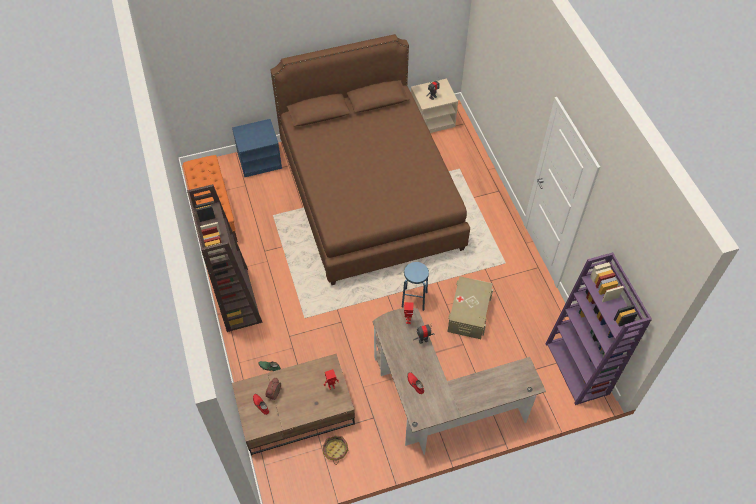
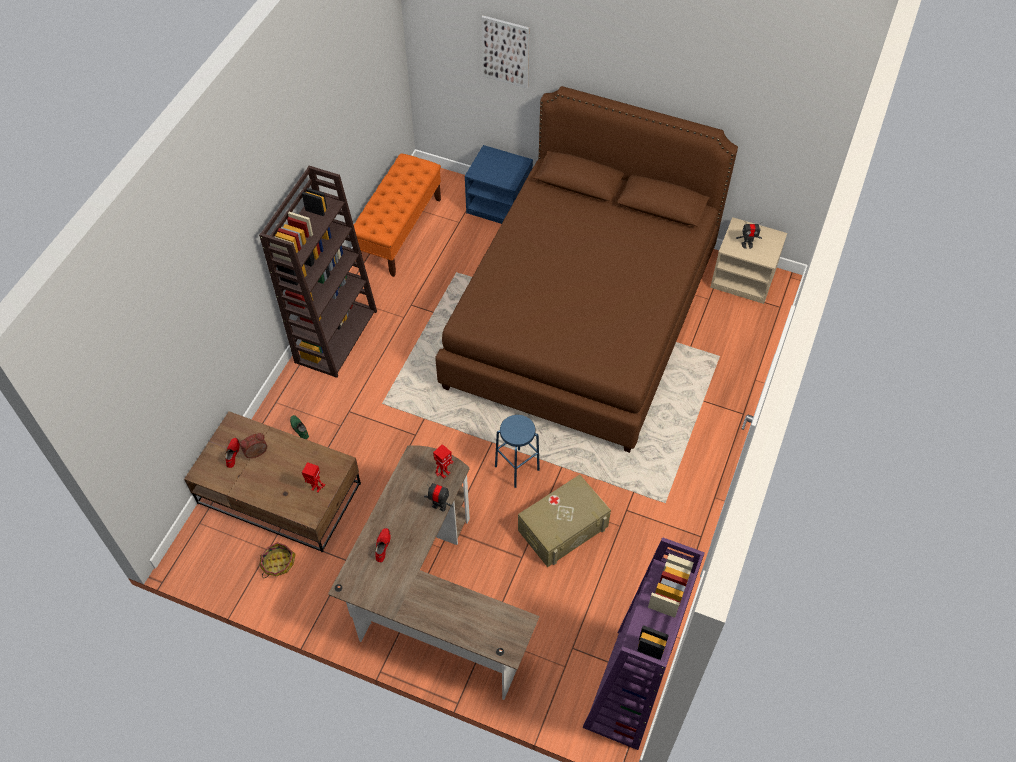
camera: 40 degrees right, 0 degrees up
(235, 54) = (505, 51): none -> picture

